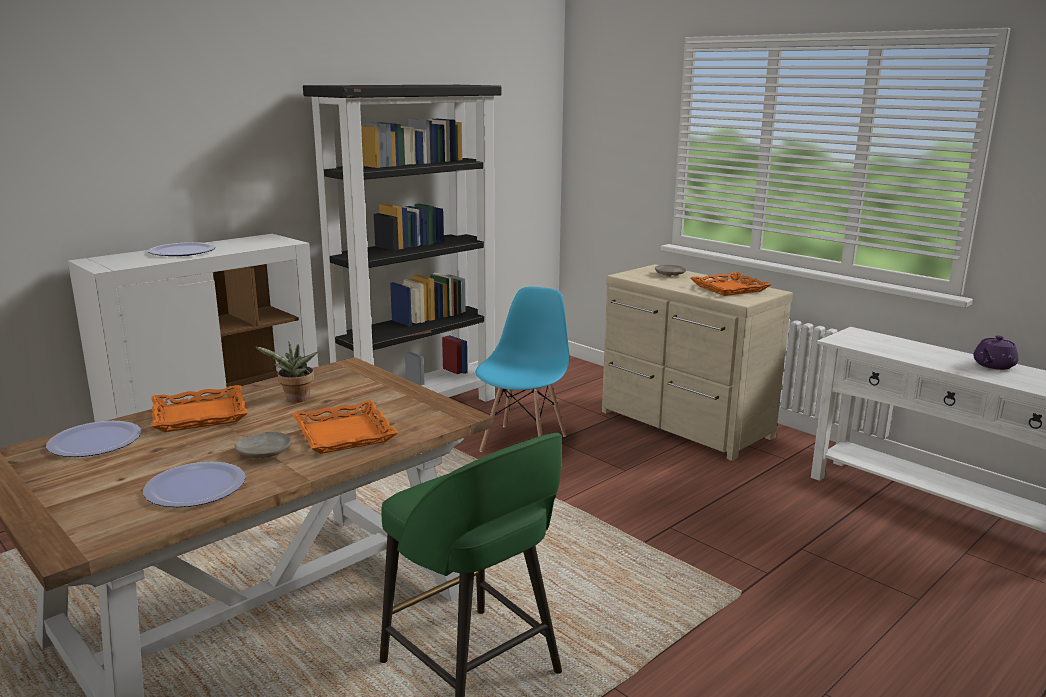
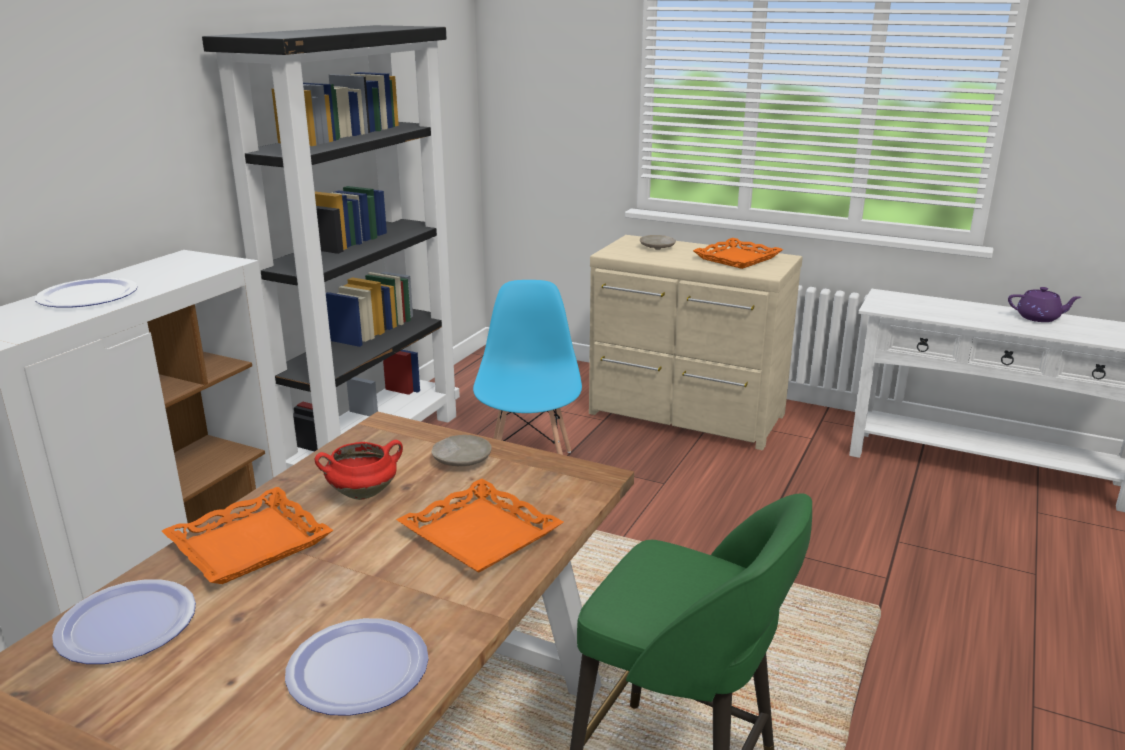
camera: 20 degrees left, 5 degrees up
(264, 453) = (402, 588): beige plate -> beige plate (462, 459)
(296, 400) = (363, 493): potted plant -> red cooking pot
(993, 365) = (1039, 318): purple teapot -> purple teapot turned 105 degrees counterclockwise

